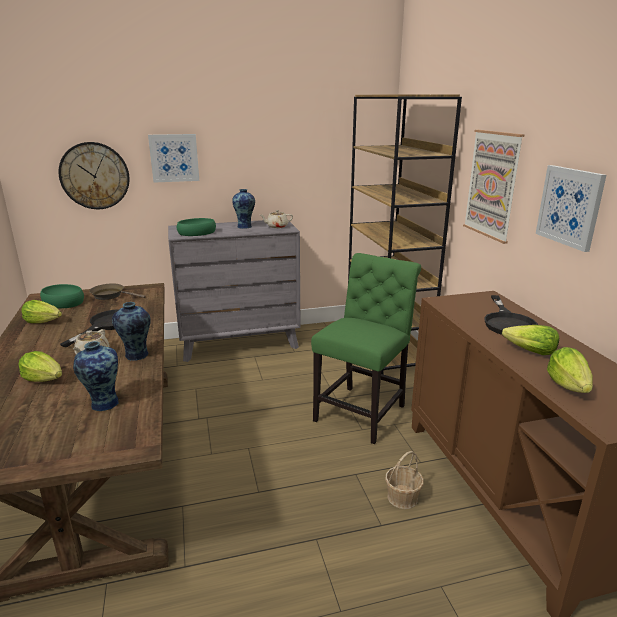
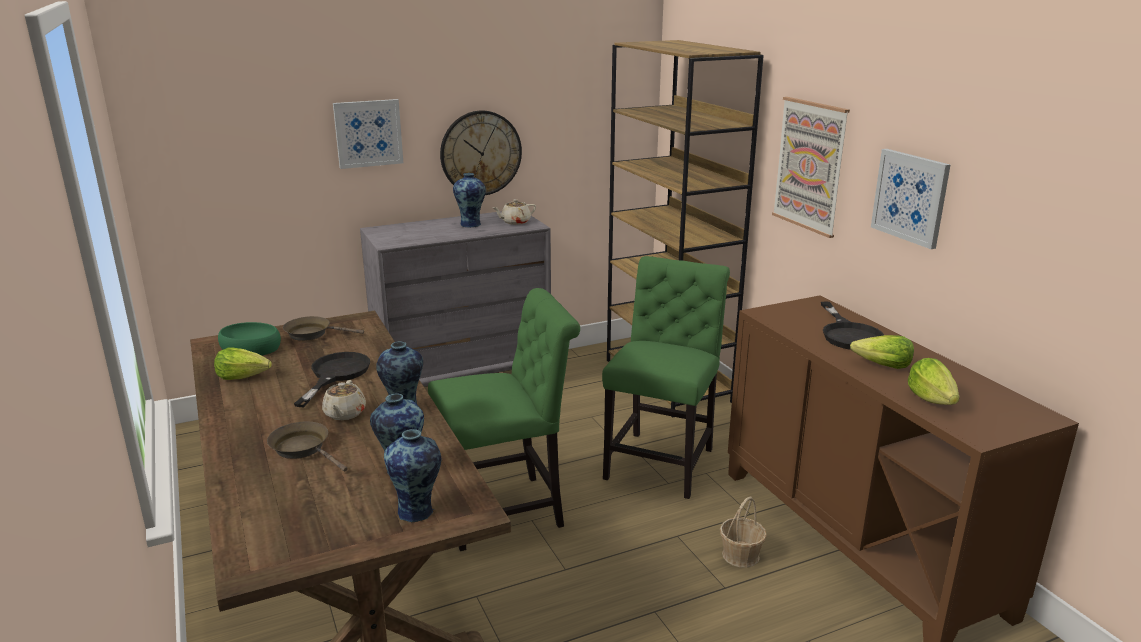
camera: 10 degrees left, 0 degrees up
(44, 379) = (303, 449): lettuce -> brown frying pan
(92, 441) = (417, 511): none -> vase
(95, 176) = (257, 164): wall clock -> wall clock (480, 153)
(196, 233) = (410, 237): green bowl -> none
(233, 438) = (507, 511): none -> green chair

